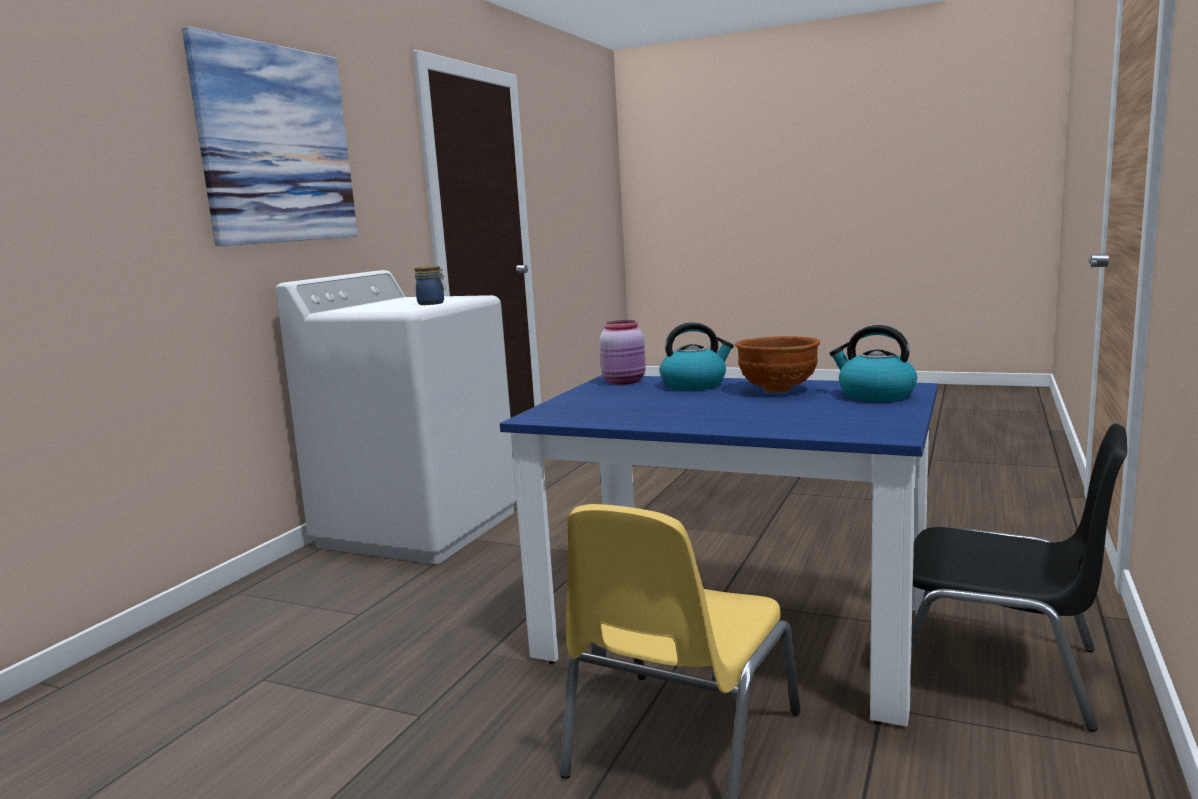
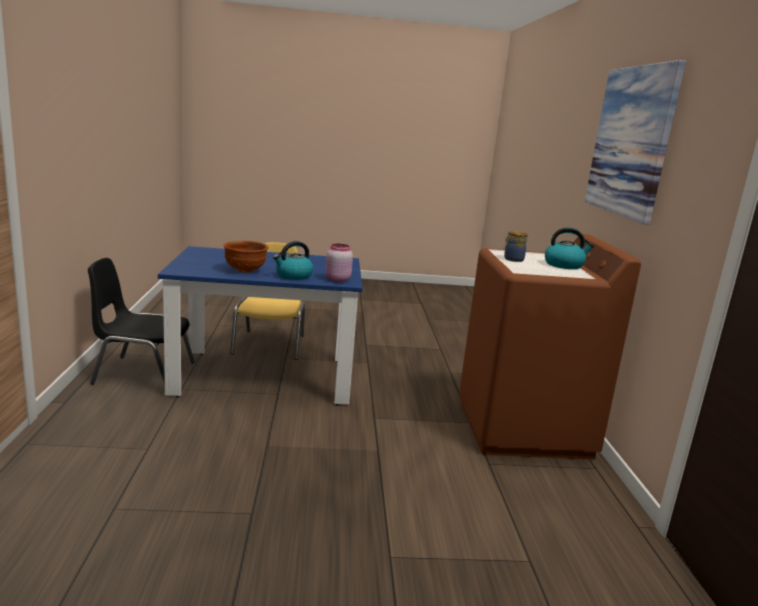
camera: 150 degrees right, 5 degrees up
(419, 528) = (523, 429): white washing machine -> brown washing machine
(875, 395) = (195, 266): kettle -> kettle (564, 265)

